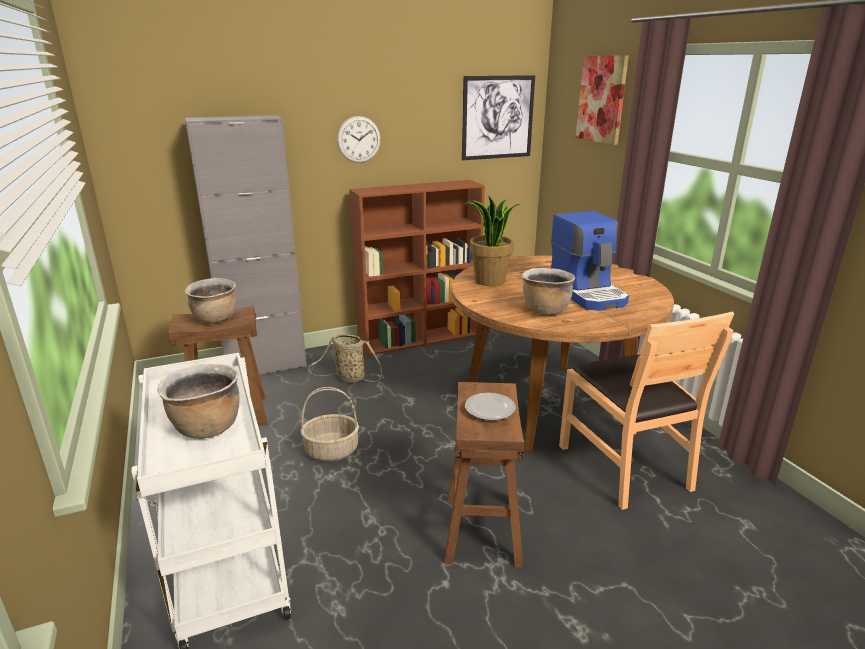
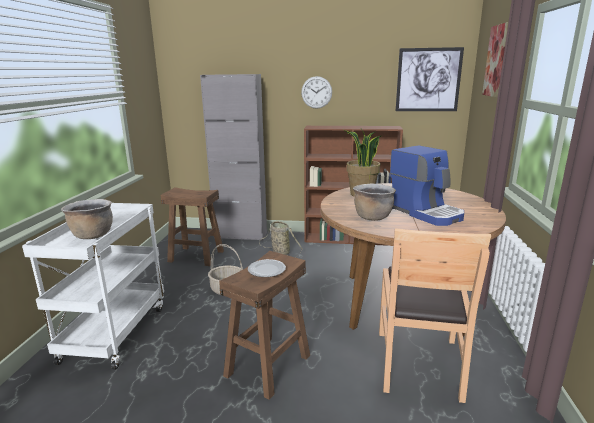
camera: 30 degrees right, 5 degrees down
(215, 319) = (191, 193): brown cooking pot -> none
(588, 293) = (426, 212): coffee machine -> coffee machine turned 45 degrees counterclockwise

